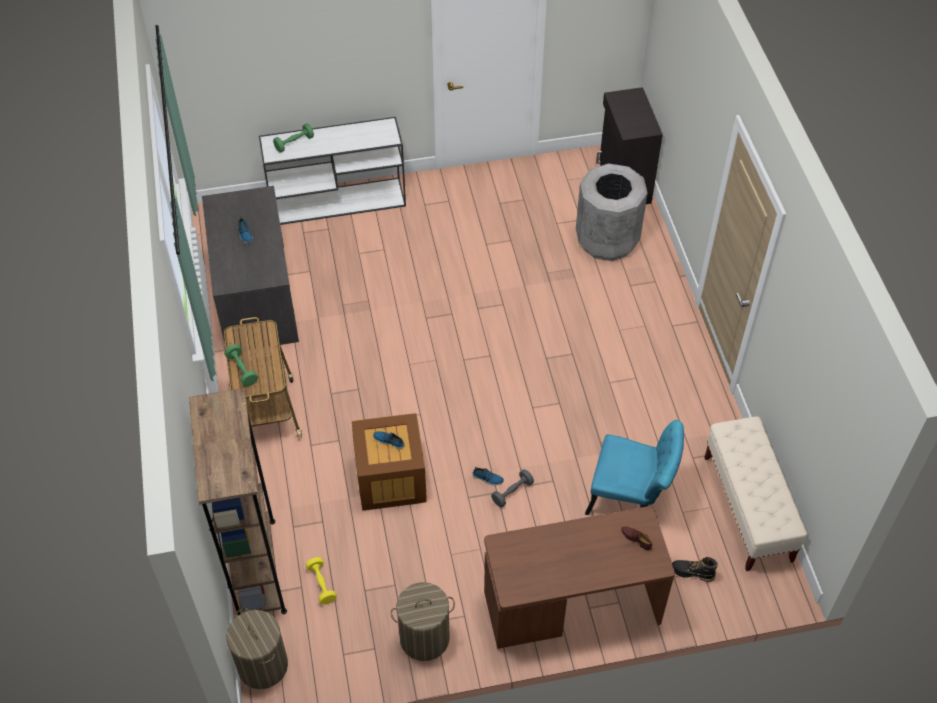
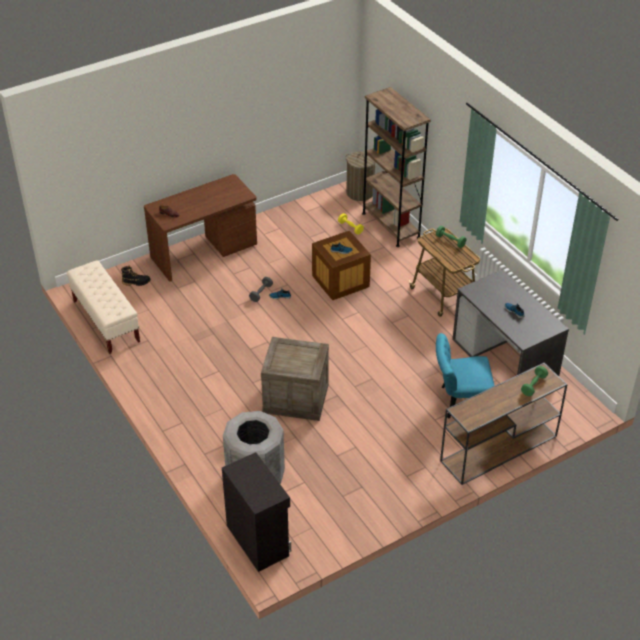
camera: 160 degrees right, 10 degrees down
(338, 201) = (498, 449): white console table -> brown console table
(424, 638) = (281, 221): laundry basket -> none
(529, 318) = (295, 398): none -> crate
(631, 498) = (184, 309): turquoise chair -> turquoise chair (459, 401)

